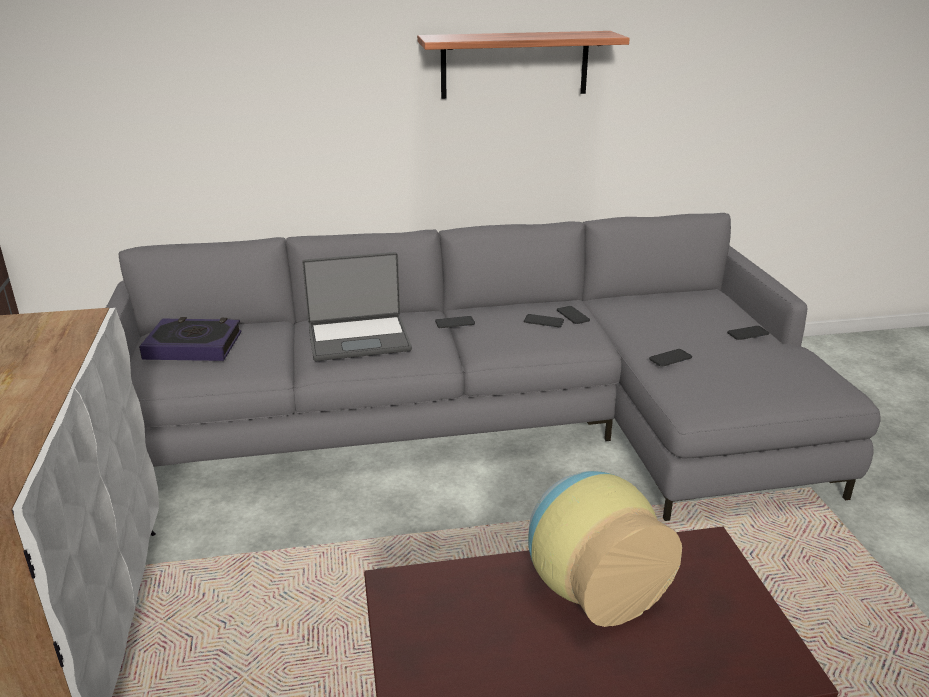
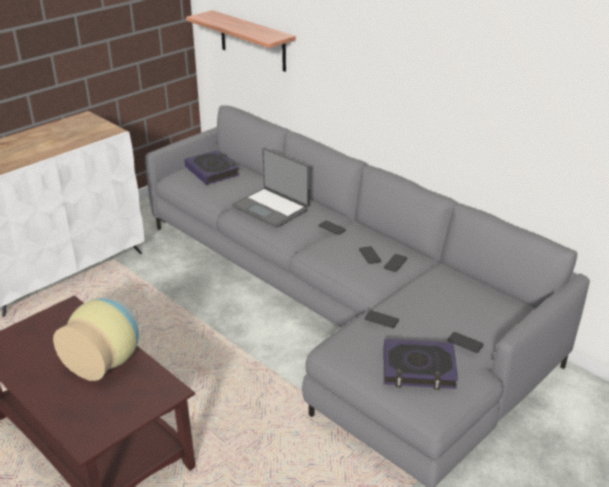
camera: 55 degrees right, 5 degrees up
(514, 64) = (441, 65): shelf -> shelf (252, 41)
(775, 369) = (418, 369): none -> book

